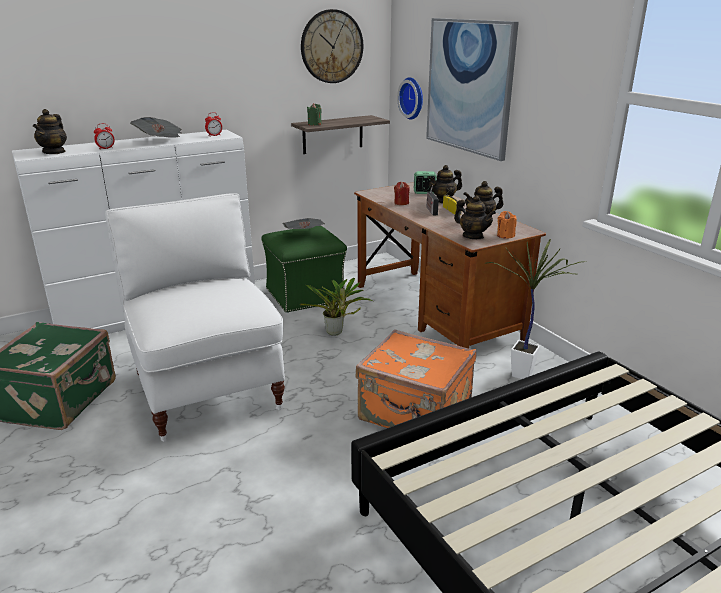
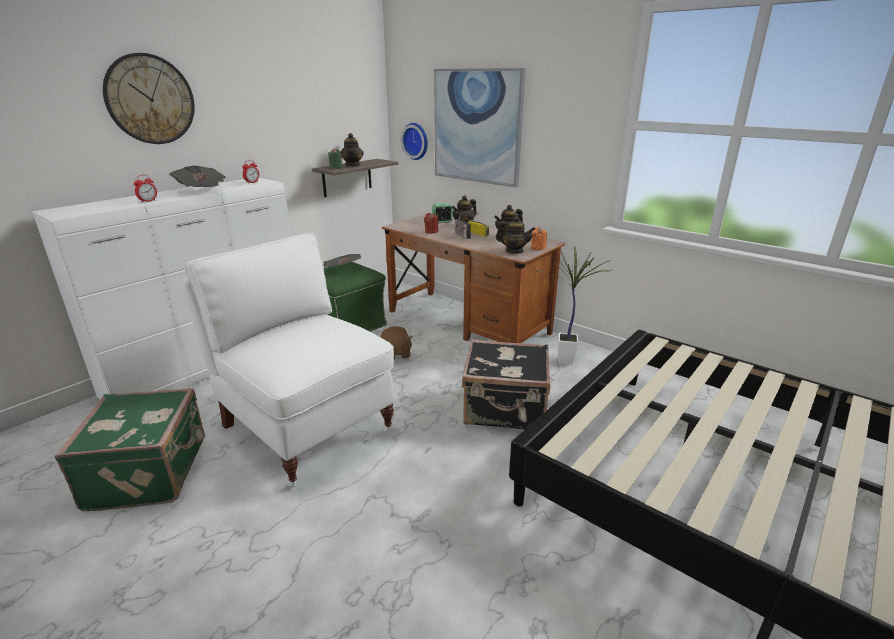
camera: 20 degrees left, 0 degrees up
(54, 152) = (90, 209): teapot -> teapot (353, 165)
(331, 46) = (341, 96): wall clock -> wall clock (150, 99)
(336, 333) = (396, 354): potted plant -> brown plush toy
(415, 414) = (505, 409): orange suitcase -> black suitcase

